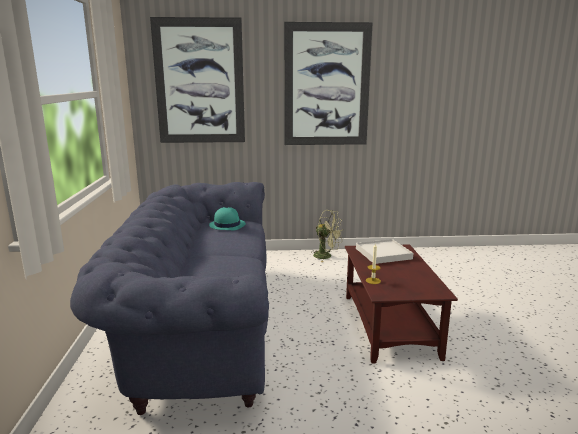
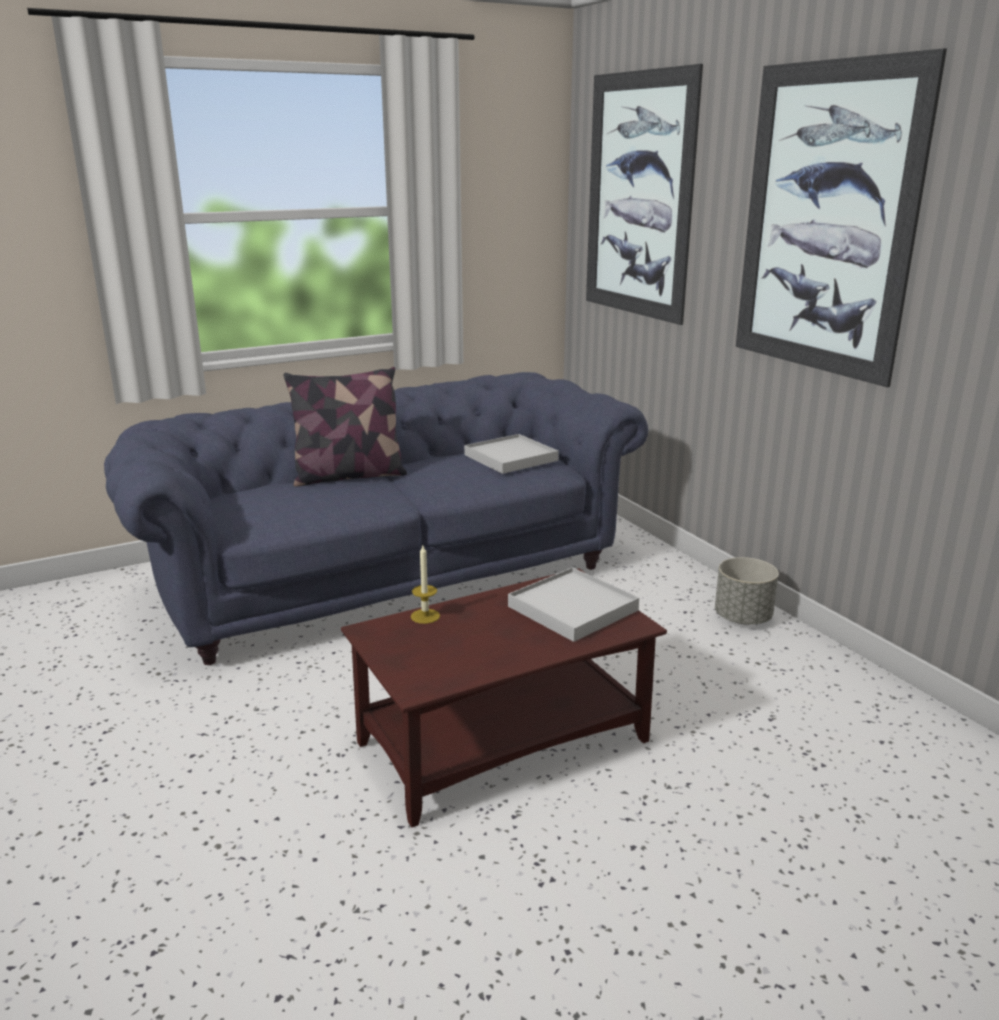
camera: 65 degrees right, 5 degrees up
(196, 262) = (349, 476): none -> pillow
(227, 225) = (511, 457): turquoise hat -> white tray
(326, 256) = (743, 618): green fan -> grey planter

